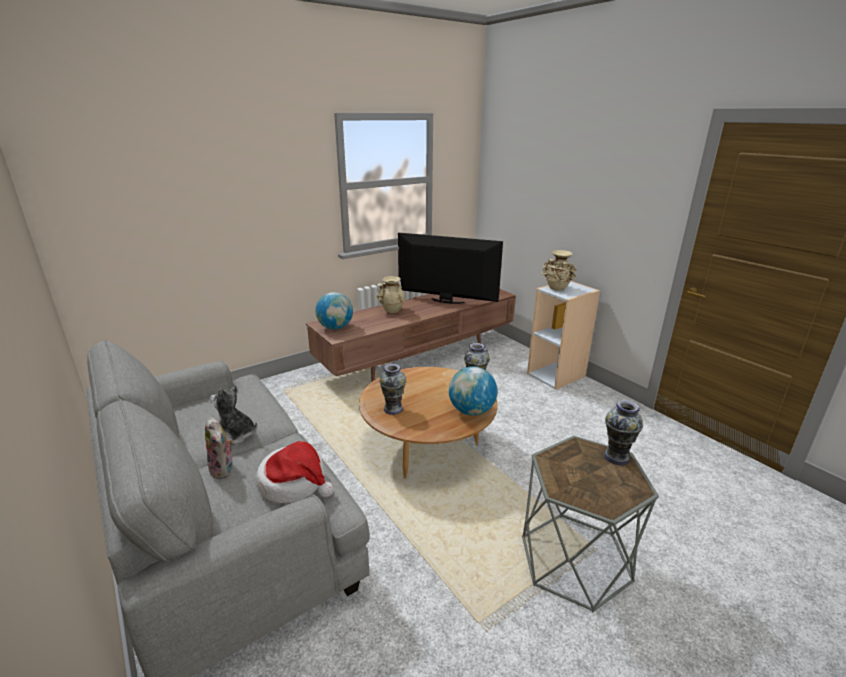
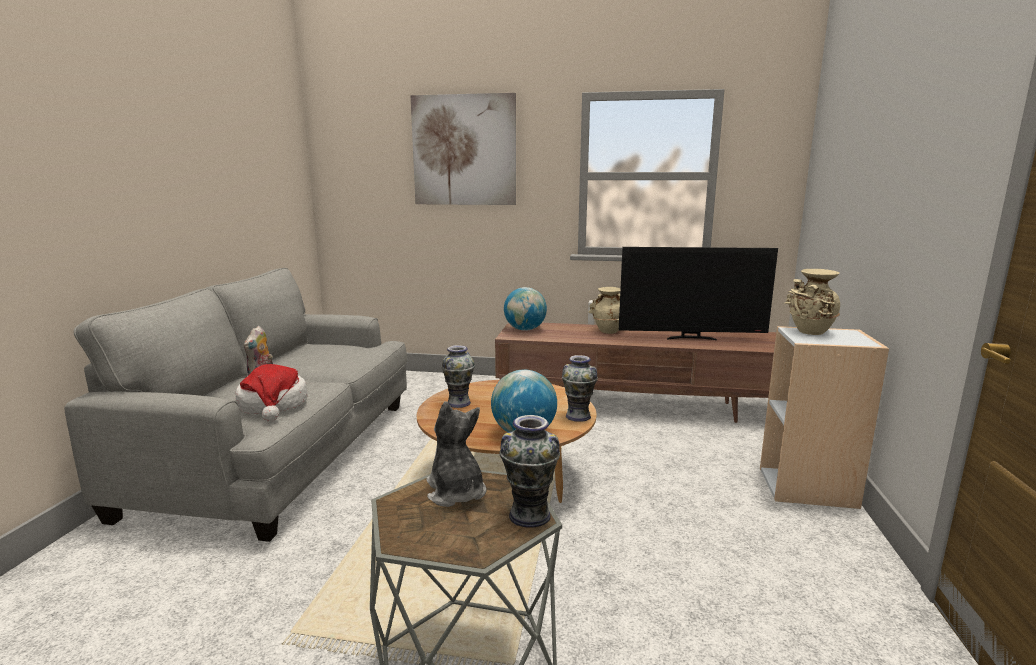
camera: 45 degrees right, 10 degrees down
(231, 169) = (464, 150): none -> picture
(236, 435) = (310, 368): plush toy -> plush toy (455, 492)
(446, 301) = (691, 338): television -> television turned 120 degrees clockwise

